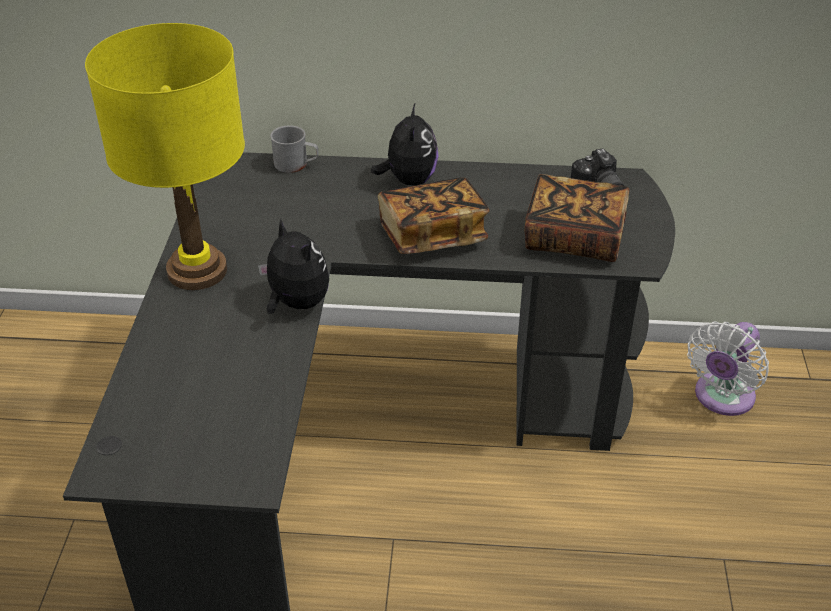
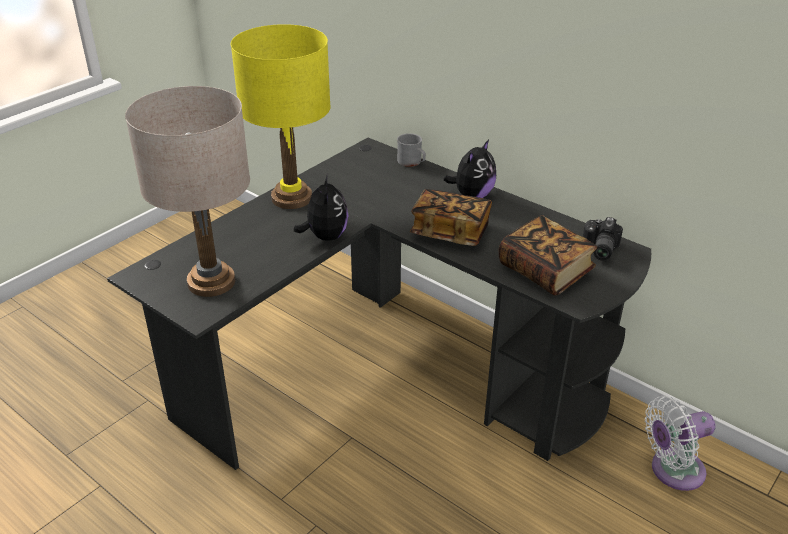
camera: 35 degrees right, 5 degrees down
(219, 429) = (212, 282): none -> beige table lamp

